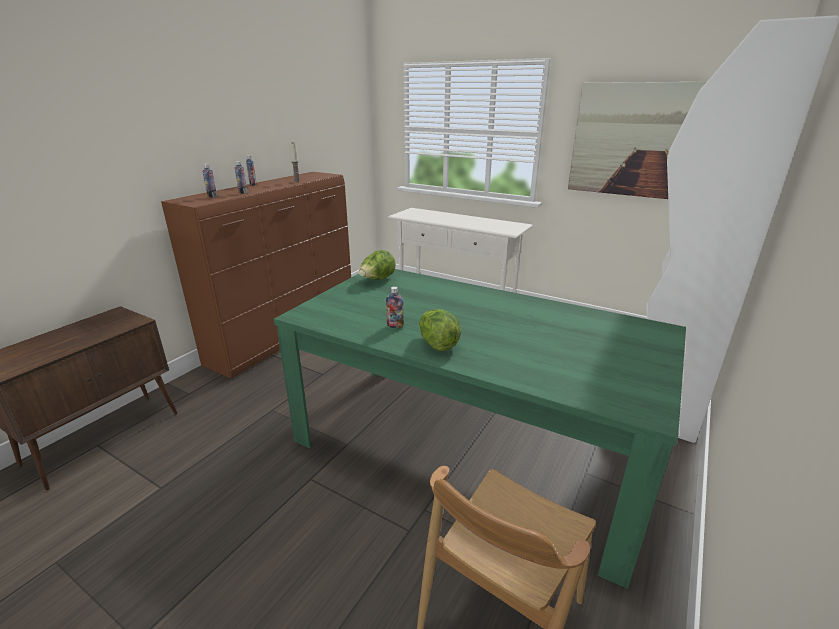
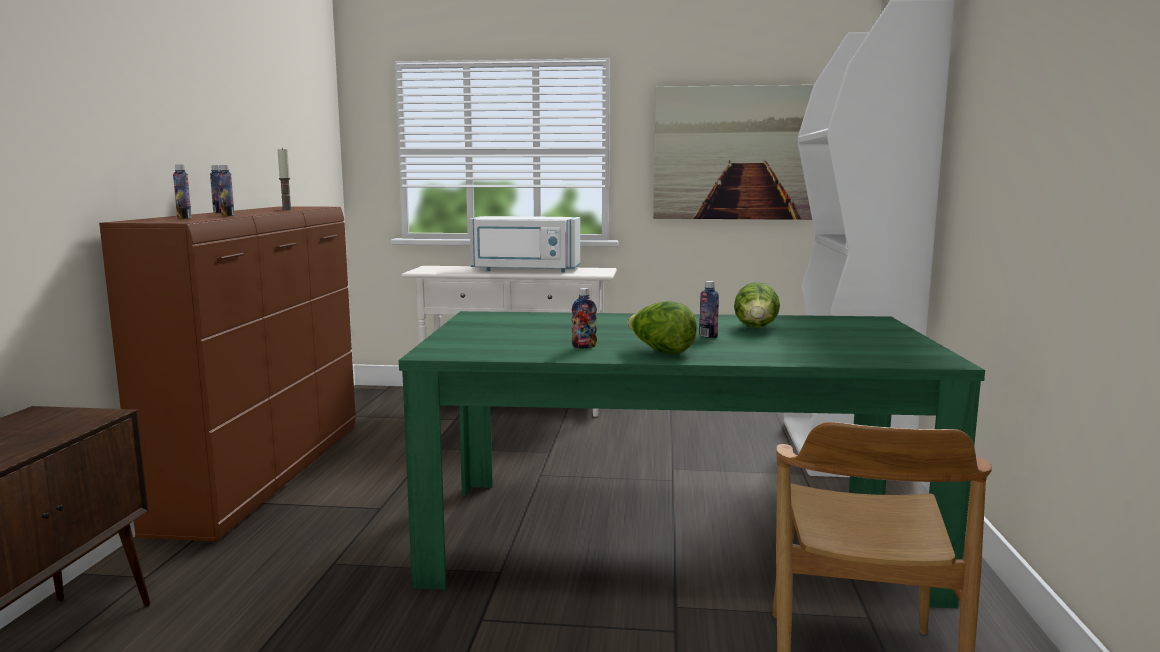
camera: 25 degrees left, 15 degrees down
(377, 280) = (490, 320): lettuce -> lettuce (756, 328)
(466, 220) = (525, 270): none -> white microwave
(496, 329) = (708, 336): none -> bottle

